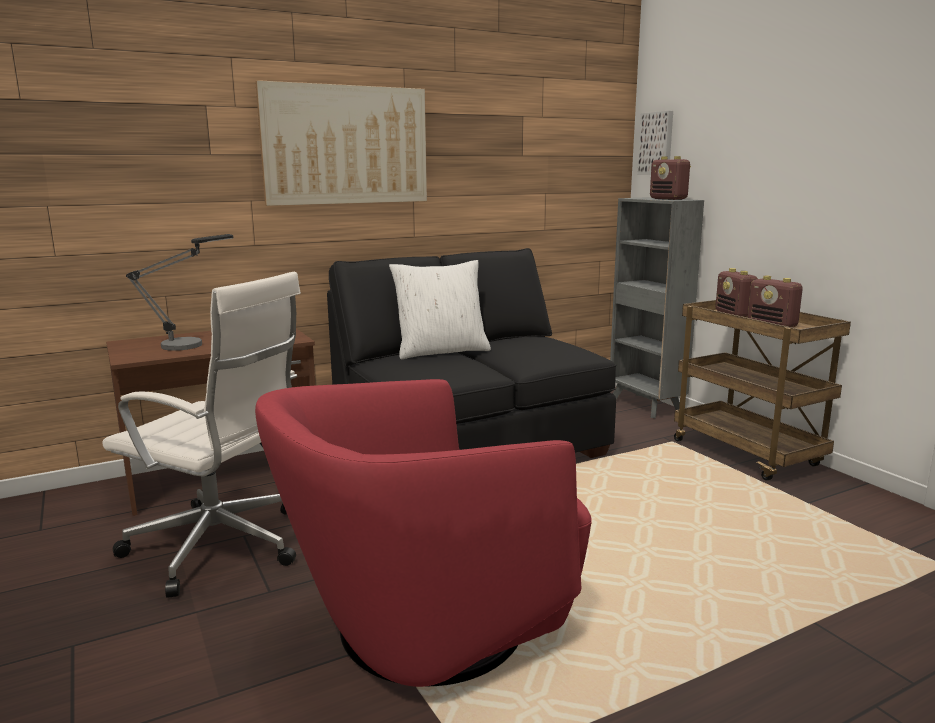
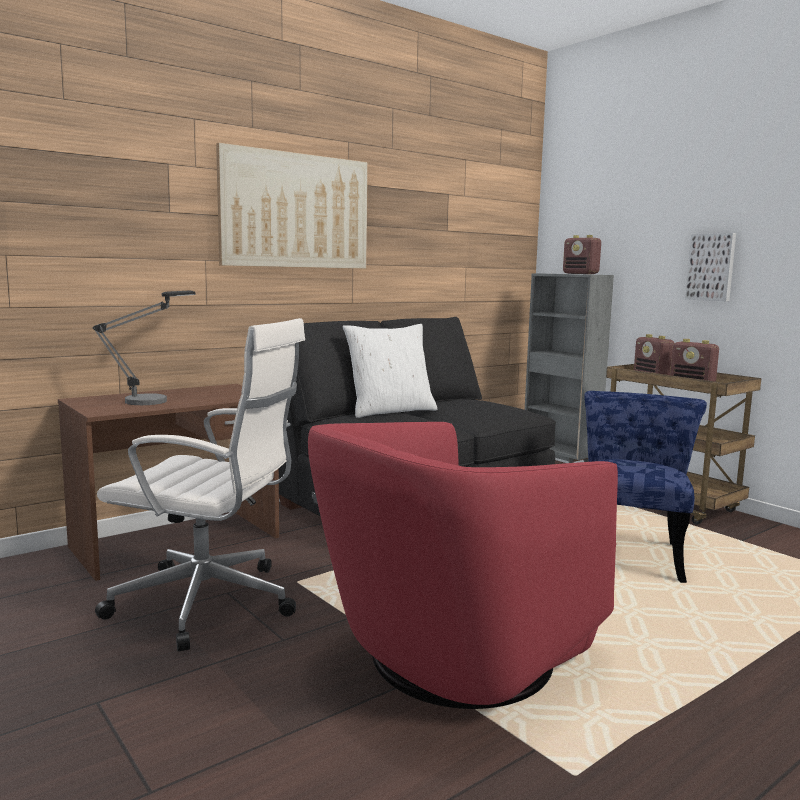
camera: 10 degrees left, 5 degrees down
(657, 143) = (563, 225): picture -> picture (711, 267)
(673, 510) = (630, 551): none -> blue chair

